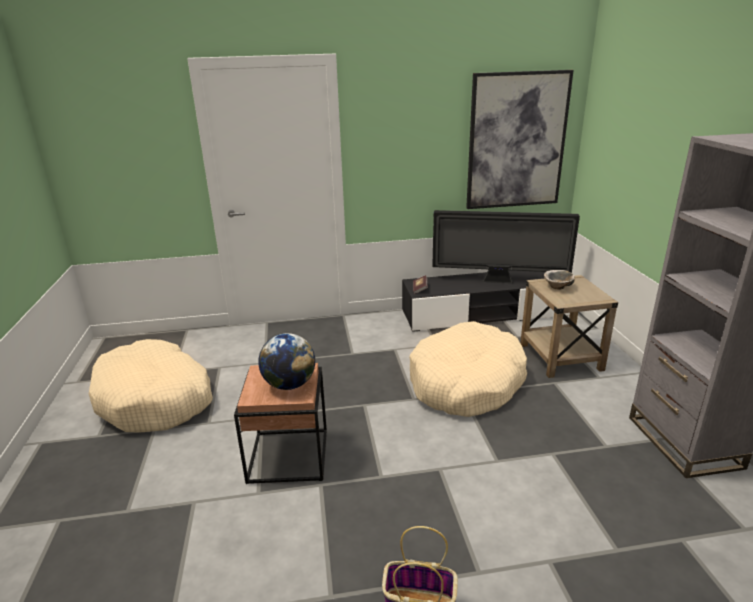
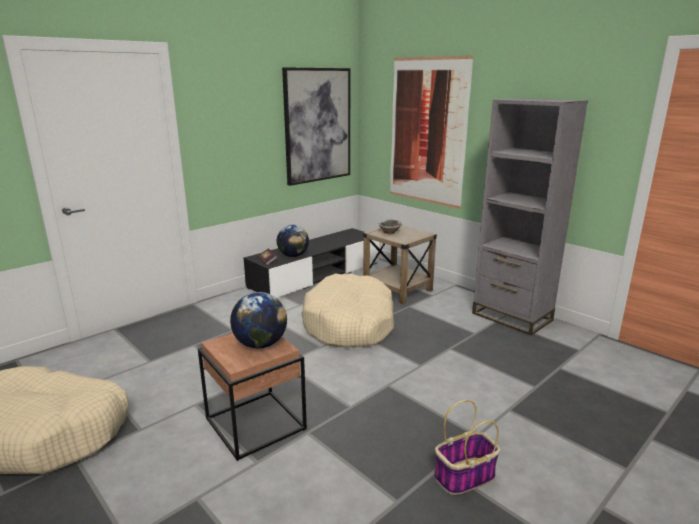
camera: 35 degrees left, 5 degrees down
(451, 289) = (293, 256): none -> globe
(499, 281) = (324, 243): television -> none
(646, 163) = (427, 132): none -> picture

